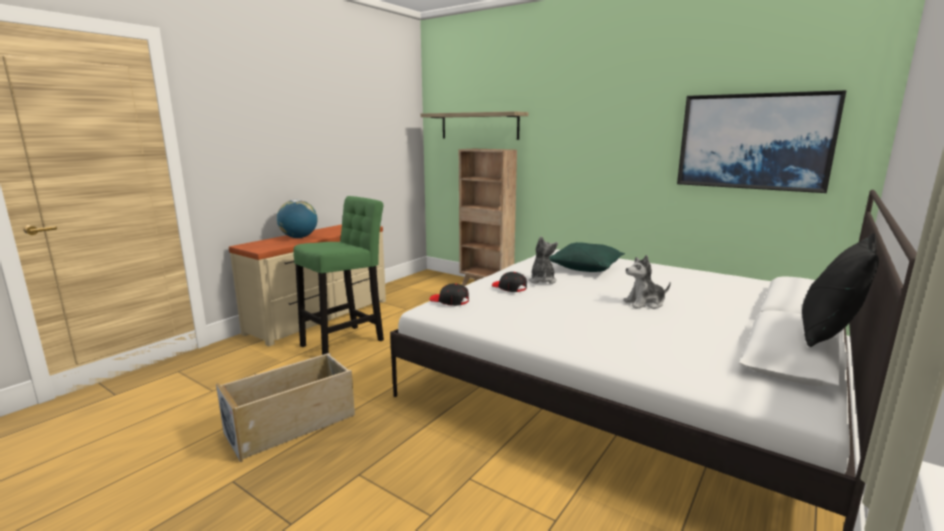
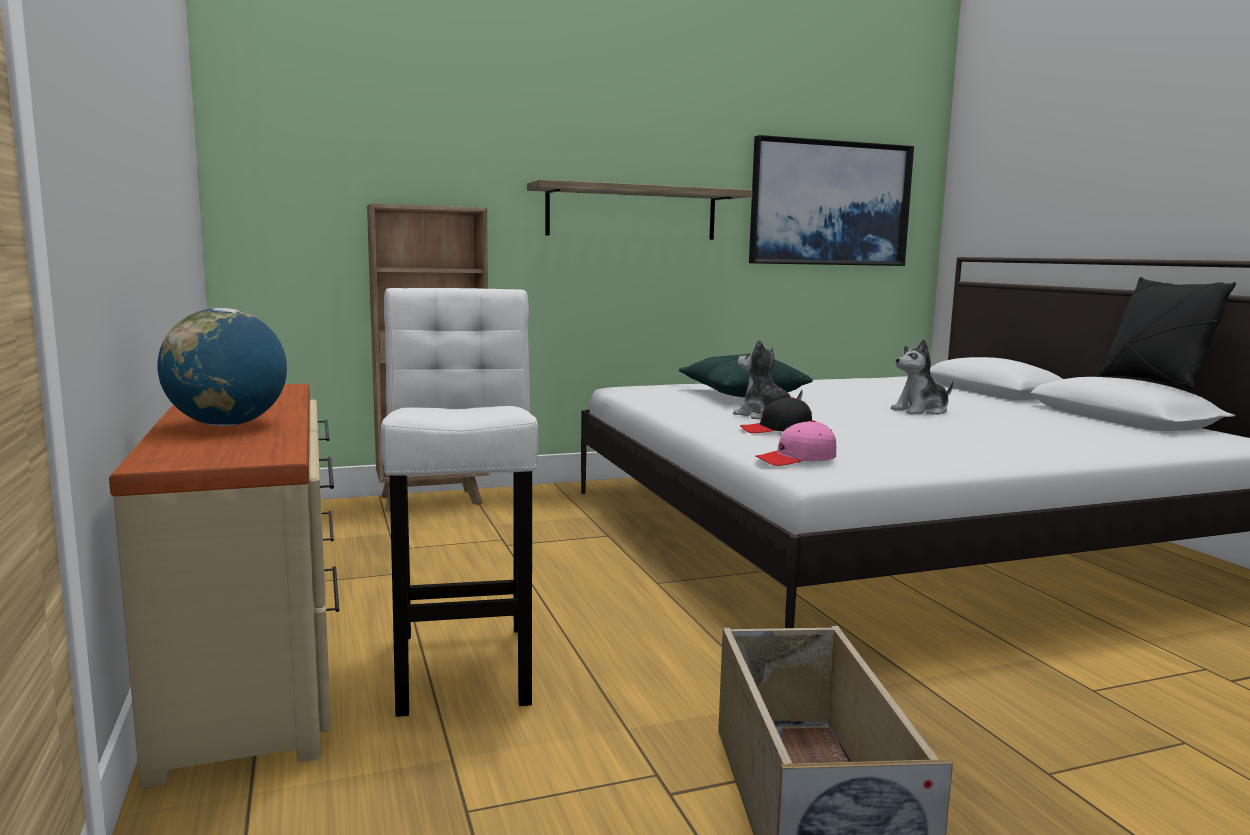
camera: 55 degrees left, 5 degrees down
(346, 341) = (464, 662): green stool -> white stool
(449, 301) = (796, 459): black cap -> pink cap
(479, 126) = (376, 158): shelf -> shelf (632, 213)
(645, 303) = (921, 411): plush toy -> plush toy turned 45 degrees clockwise

